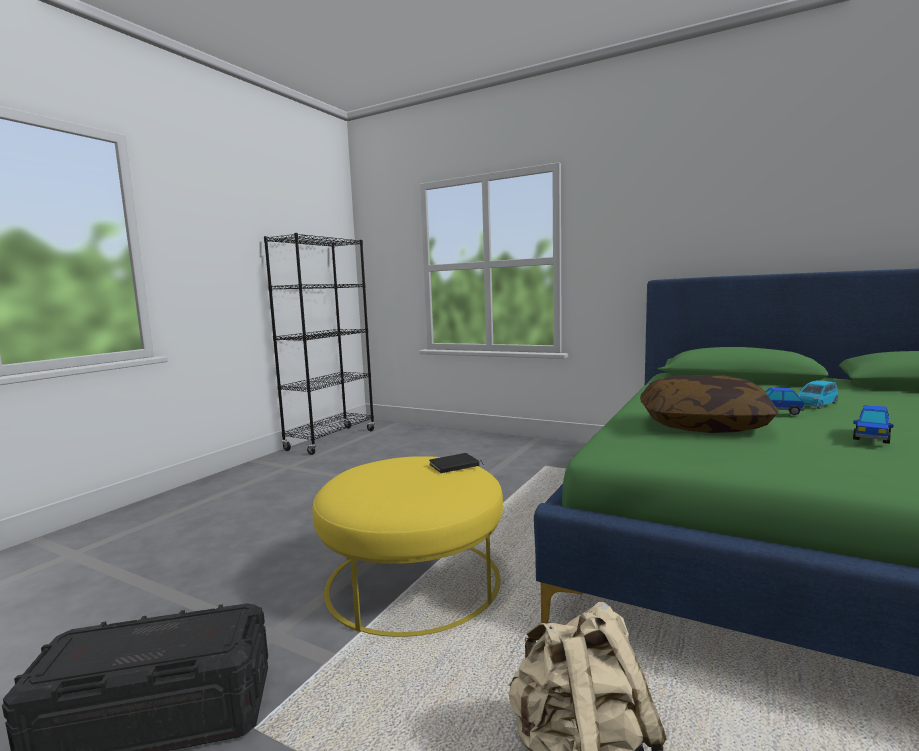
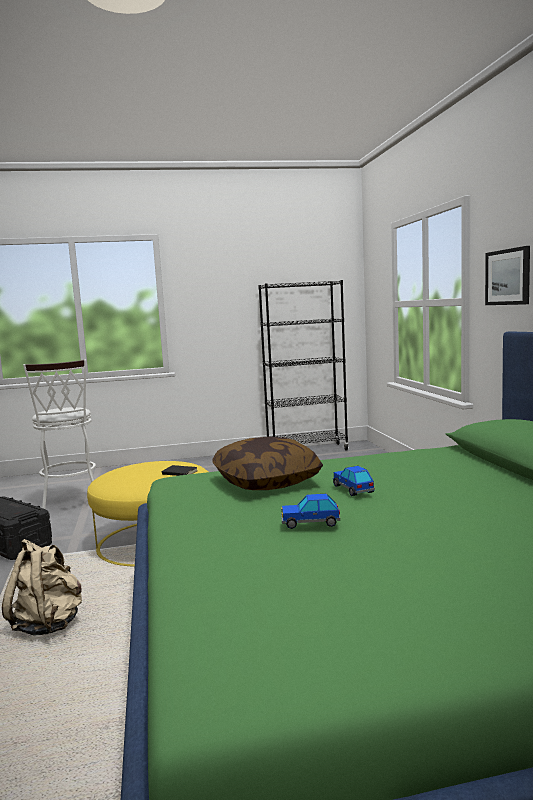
camera: 50 degrees right, 0 degrees up
(139, 606) = (71, 507): none -> white stool
(624, 236) = (508, 277): none -> picture
(816, 404) = (422, 497): blue toy car -> none

